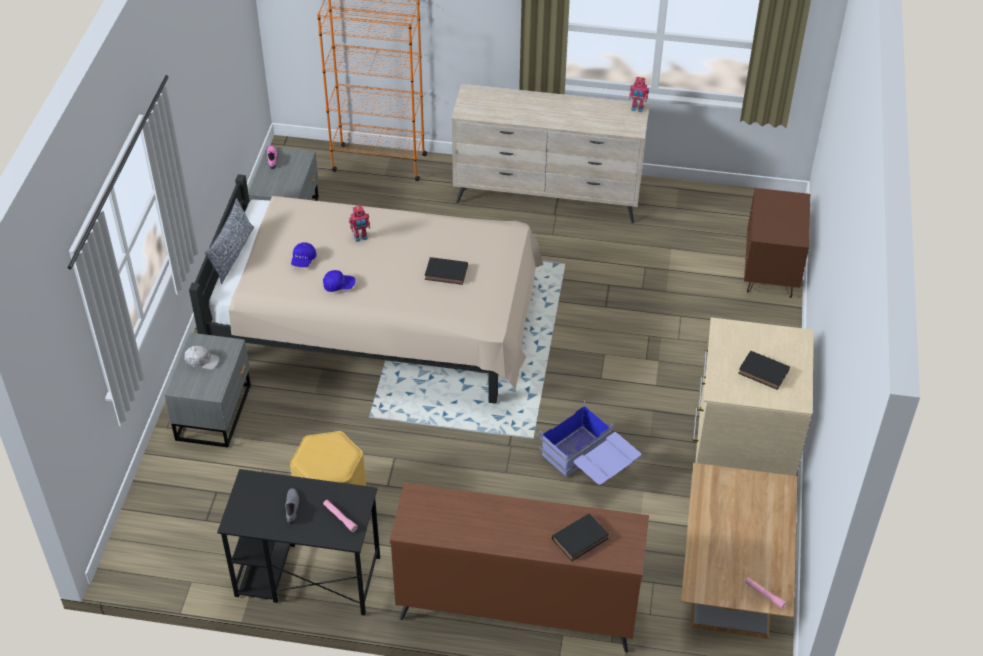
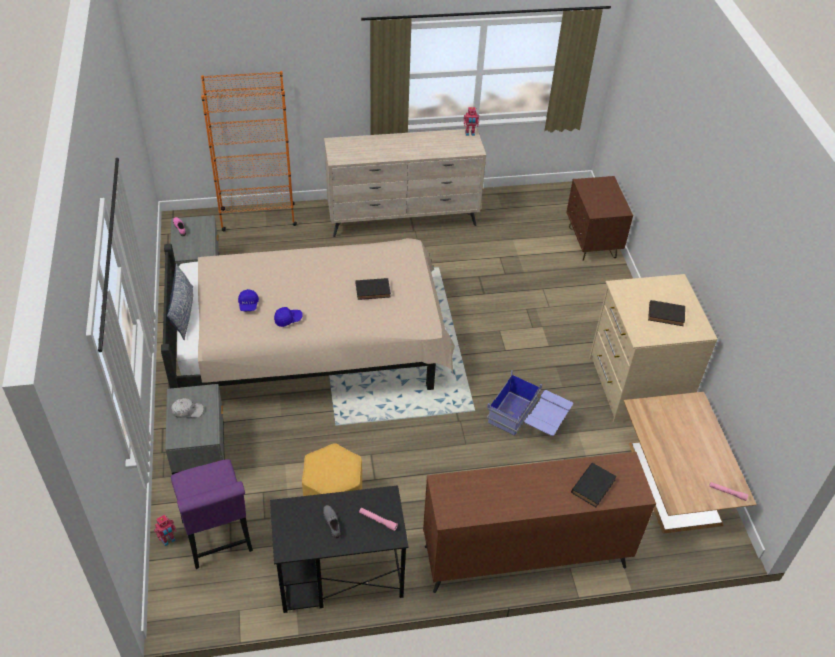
camera: 20 degrees left, 0 degrees up
(198, 507) = (218, 540): none -> purple chair
(360, 237) = (289, 276): toy robot -> toy robot (168, 540)

